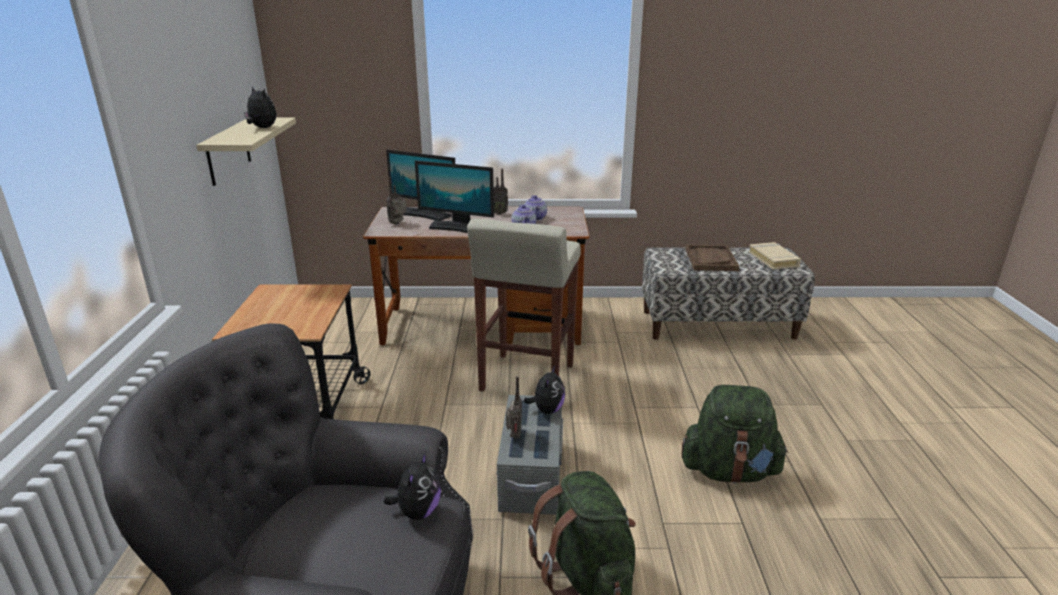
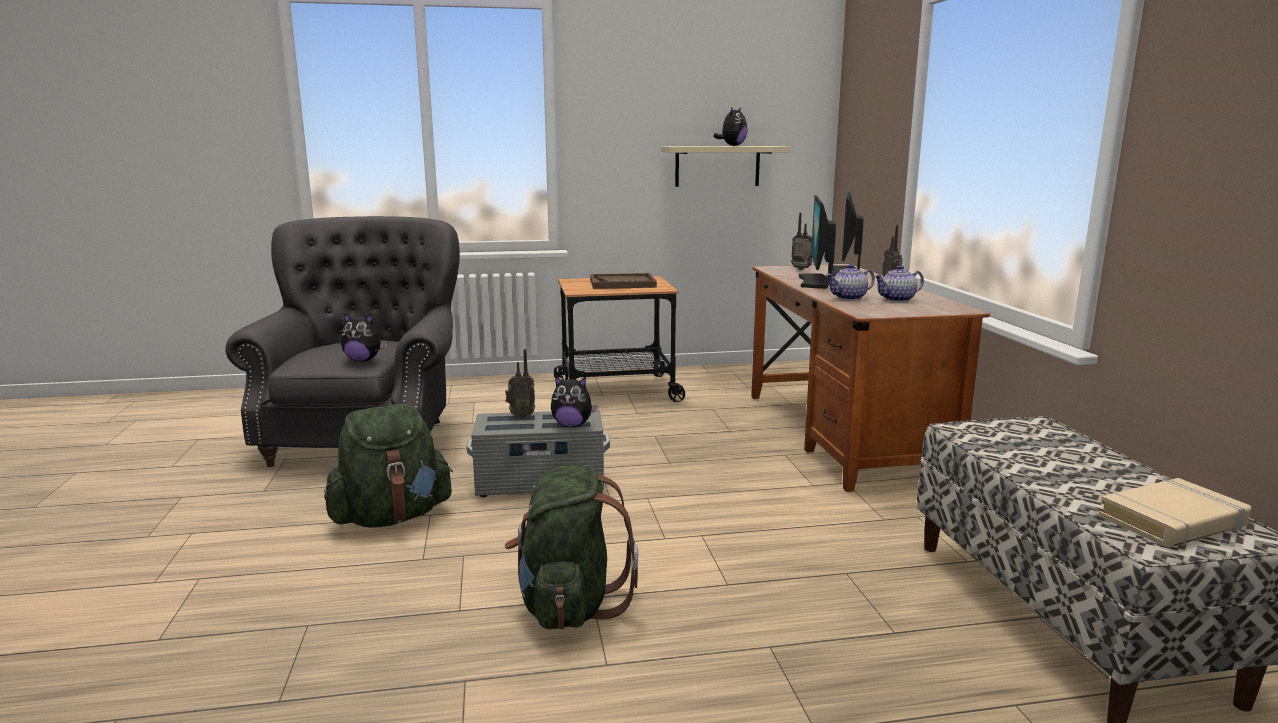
camera: 80 degrees right, 10 degrees down
(526, 379) = (731, 467): beige stool -> none
(710, 259) = (1063, 461): brown tray -> brown tray (622, 283)

